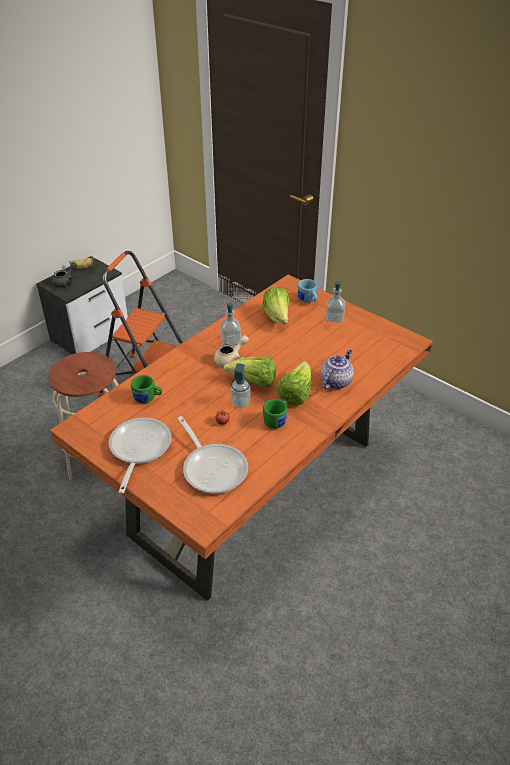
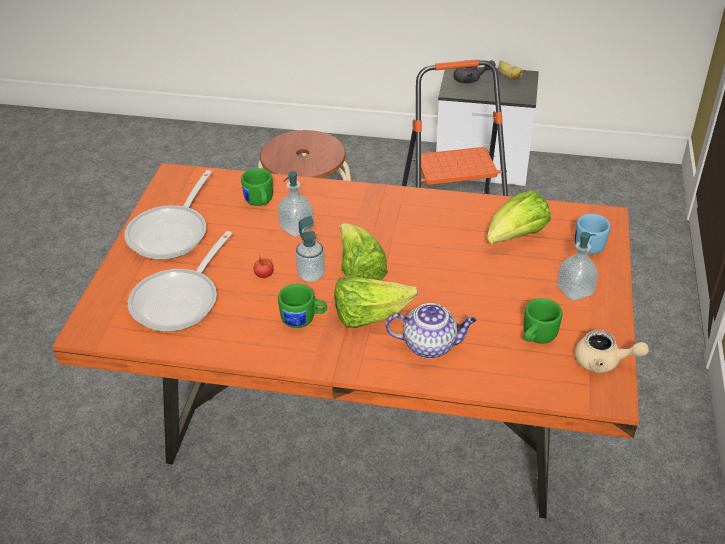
camera: 60 degrees right, 0 degrees up
(138, 449) = (172, 232): frying pan -> frying pan turned 135 degrees clockwise
(230, 340) = (424, 218): soap dispenser -> soap dispenser (296, 228)
(231, 359) = (387, 234): beige teapot -> beige teapot (604, 362)
(357, 345) = (536, 337): none -> green mug

